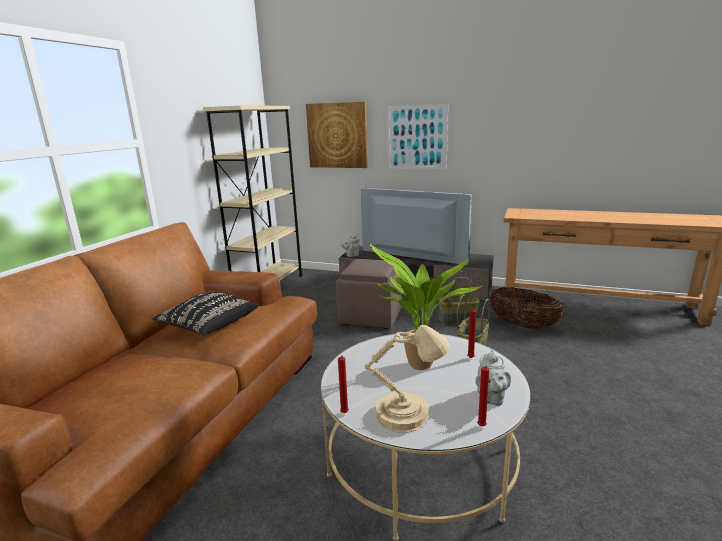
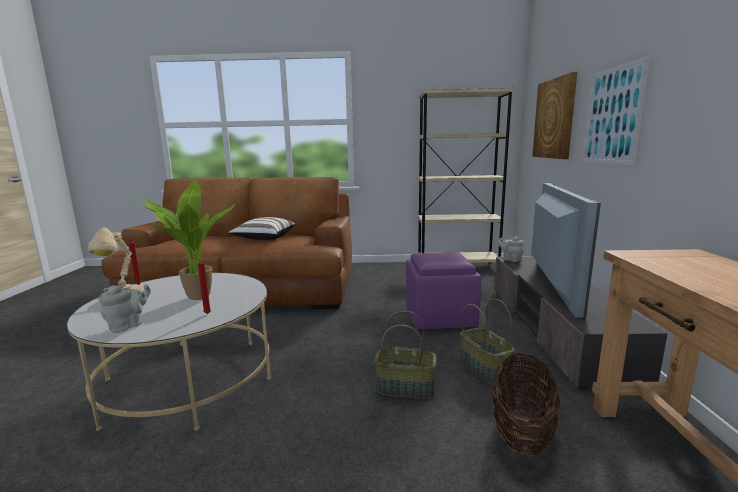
camera: 70 degrees right, 5 degrees down
(208, 326) = (264, 238): black pillow -> white pillow
(372, 316) = (440, 317): brown ottoman -> purple ottoman
(481, 427) = (87, 325): red candle -> none
(490, 398) = (128, 326): grey teapot -> grey teapot turned 135 degrees clockwise

